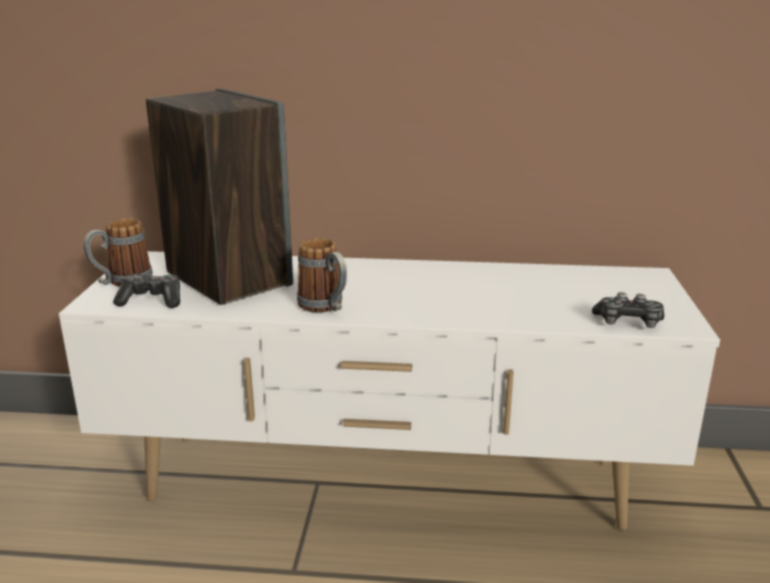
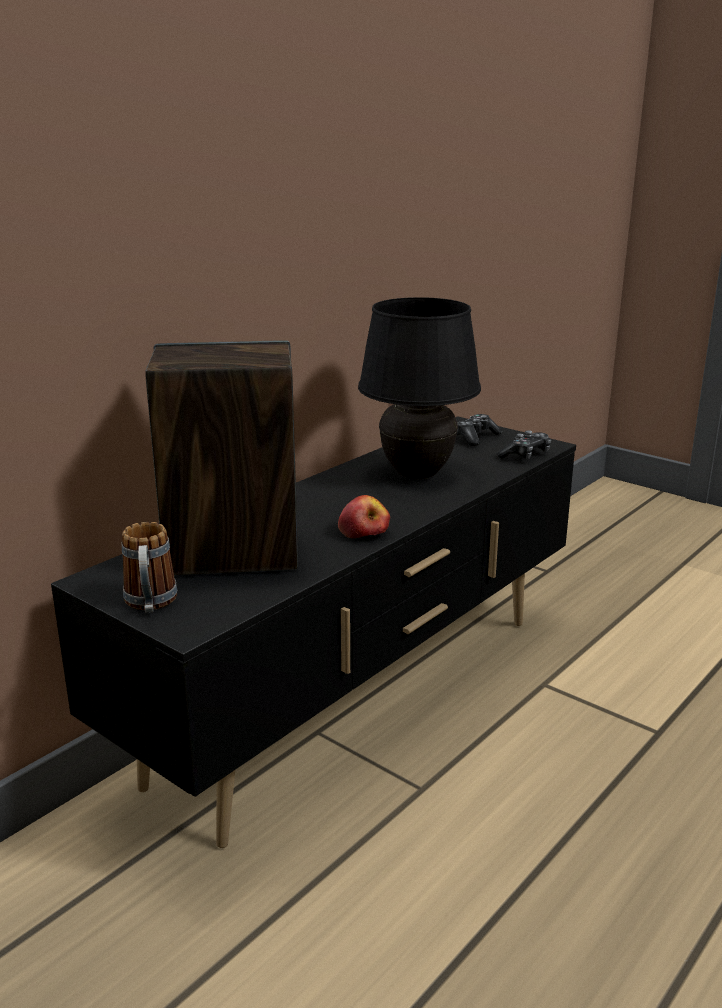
camera: 55 degrees left, 0 degrees up
(151, 300) = (229, 598): game controller -> game controller (476, 437)
(325, 307) = (364, 531): mug -> apple
(386, 482) = (360, 697): white tv stand -> black tv stand
(481, 292) = (416, 475): none -> black table lamp

